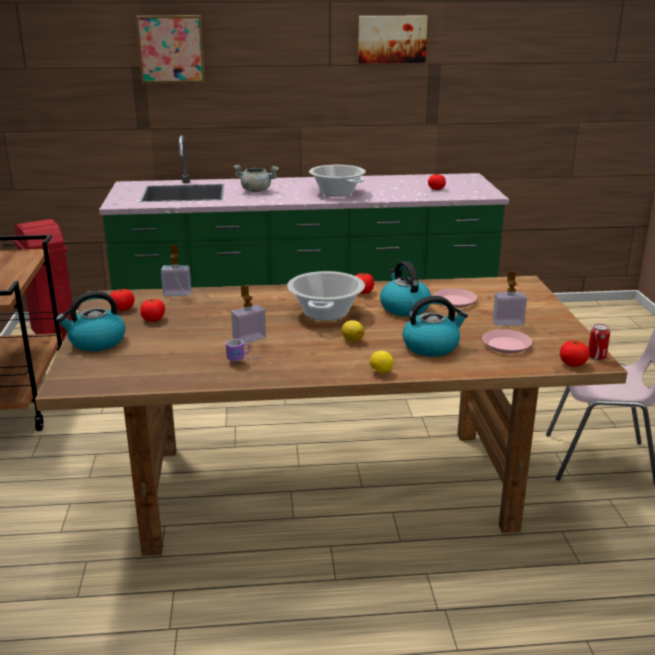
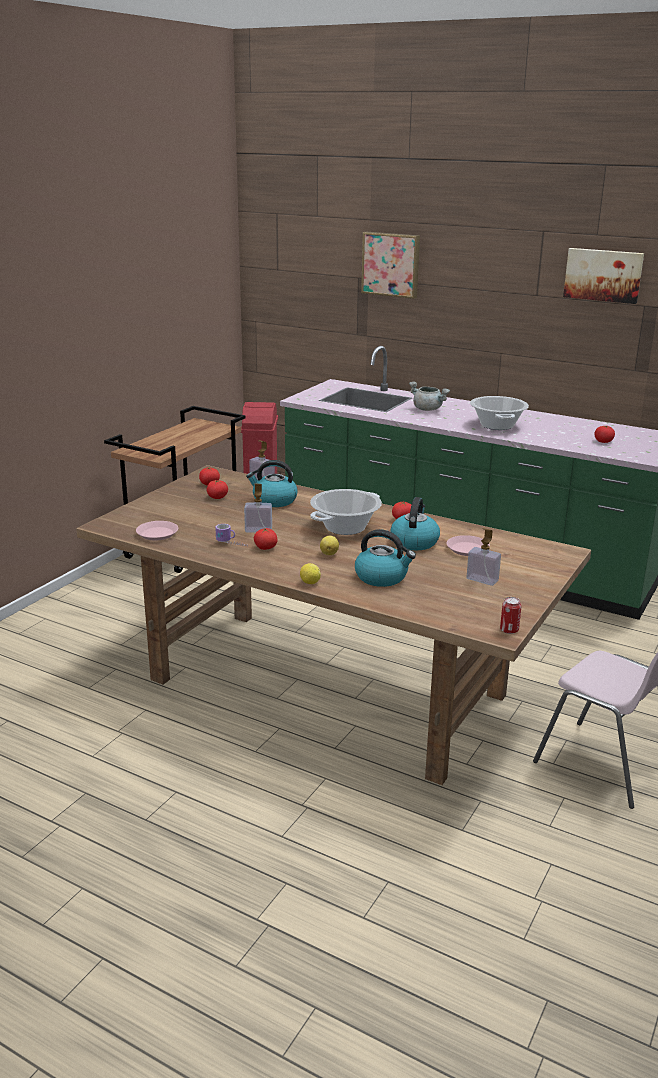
camera: 35 degrees right, 0 degrees up
(96, 342) = (159, 502): kettle -> kettle (274, 500)
(506, 345) = (446, 596): pink plate -> pink plate (157, 534)
(573, 364) = (476, 628): tomato -> tomato (265, 548)

